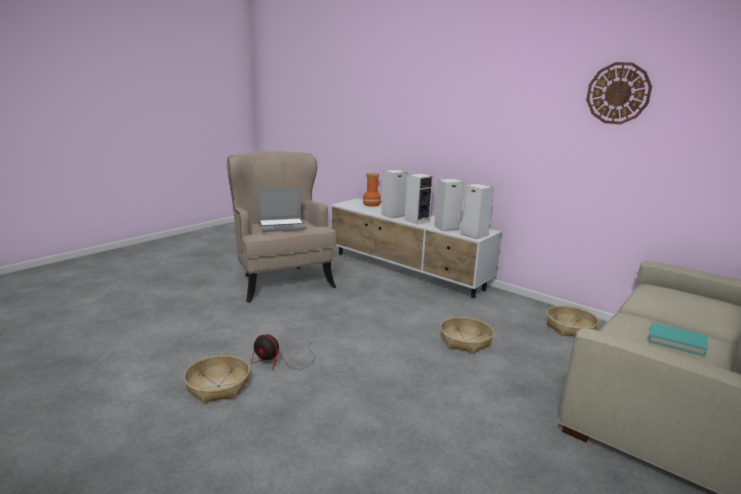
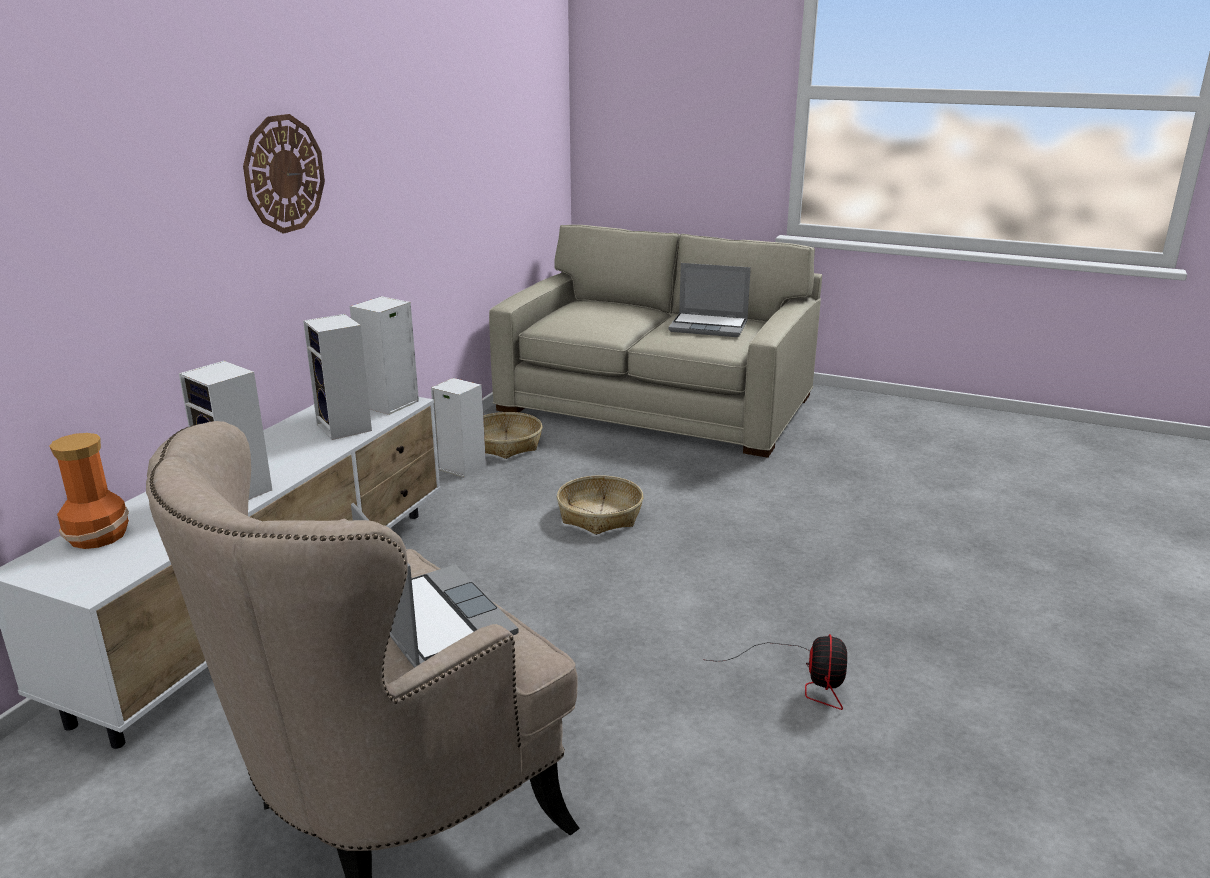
camera: 105 degrees left, 5 degrees up
(218, 386) = (938, 726): basket -> none
(417, 220) = (288, 459): speaker -> speaker (459, 467)
(618, 93) = (419, 80): wall clock -> wall clock (284, 174)
(676, 342) = (709, 326): turquoise book -> laptop

